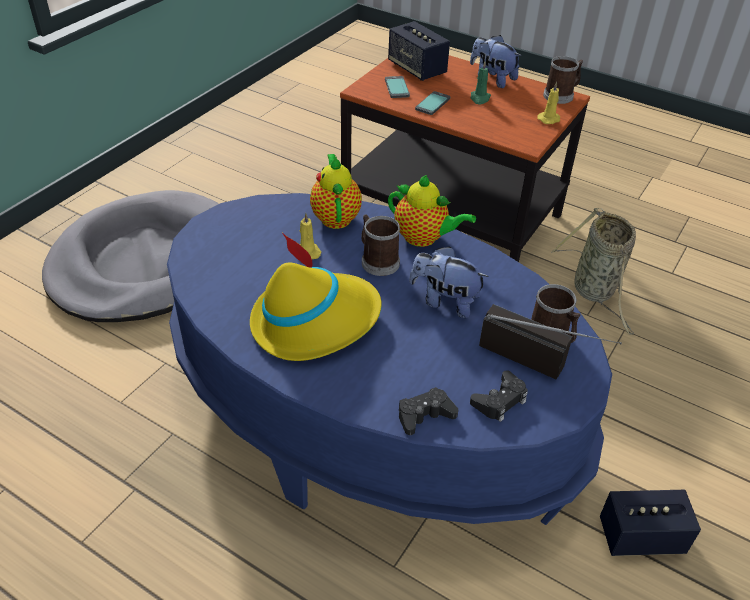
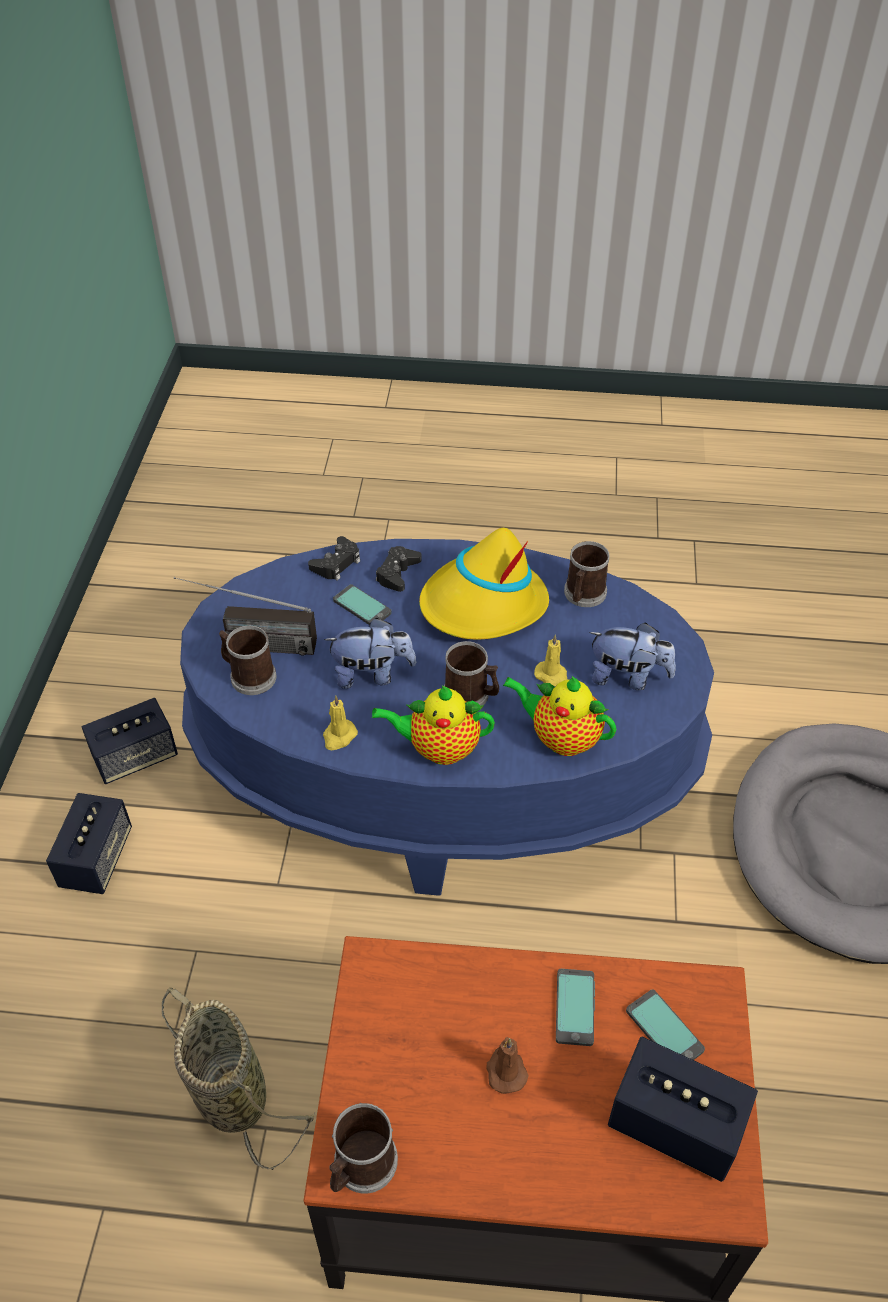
camera: 155 degrees right, 5 degrees up
(225, 298) = (583, 595): none -> mug
(335, 216) = (561, 738): teapot -> teapot turned 150 degrees clockwise
(422, 360) = (362, 606): none -> phone
(480, 98) = (505, 1070): green candle -> brown candle
(492, 79) = (515, 1162): plush toy -> plush toy (628, 677)
(499, 401) = (278, 597): black game controller -> black game controller (397, 573)
(549, 119) = (358, 1060): yellow candle -> yellow candle (339, 736)
(679, 455) = (96, 859): none -> speaker

